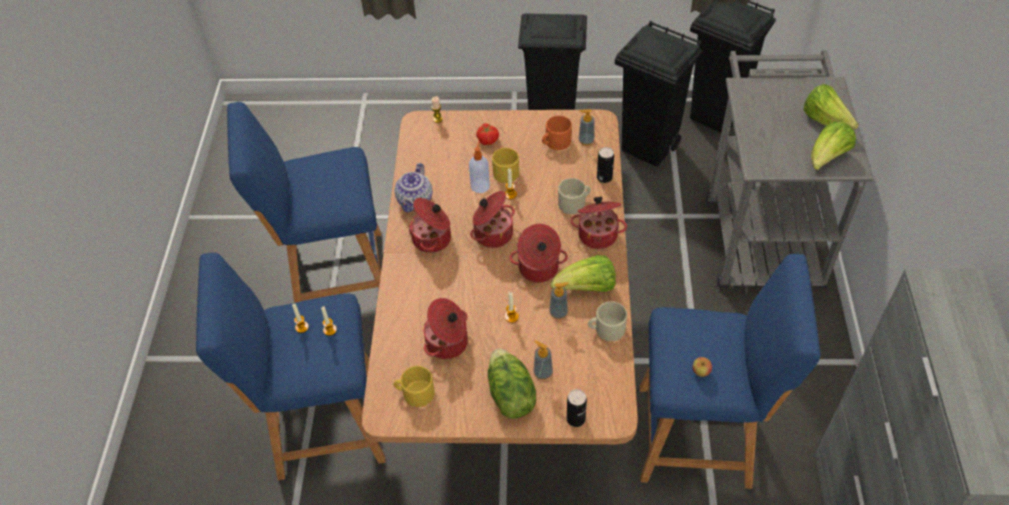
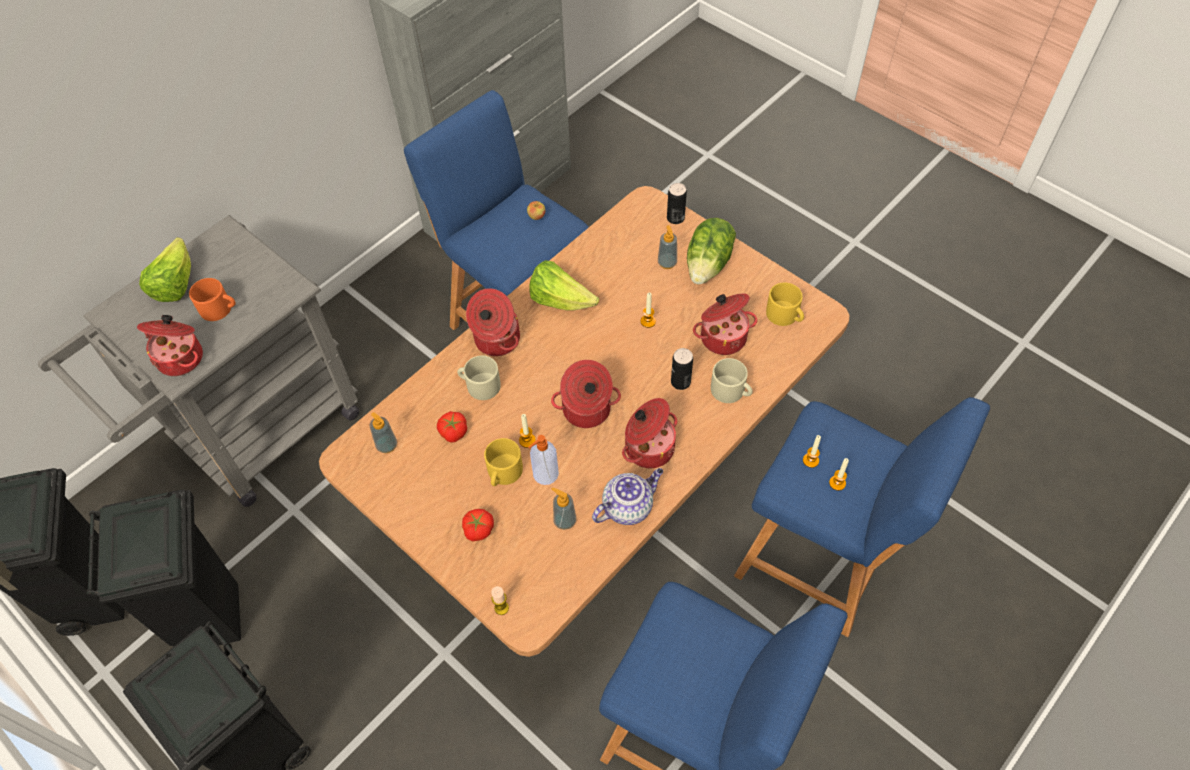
camera: 140 degrees left, 5 degrees up
(538, 269) = (582, 346): cooking pot -> cooking pot (181, 357)
(555, 142) = (417, 468): orange mug -> orange mug (219, 309)
(558, 170) = (453, 432): none -> tomato
(558, 313) = (606, 298): soap dispenser -> soap dispenser (564, 521)
(604, 177) = (422, 390): can -> can (680, 382)
(606, 329) = (583, 260): beige mug -> beige mug (731, 391)
(827, 158) = (232, 253): lettuce -> none

